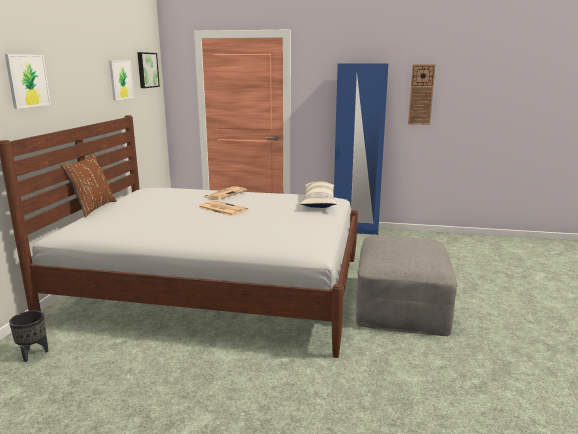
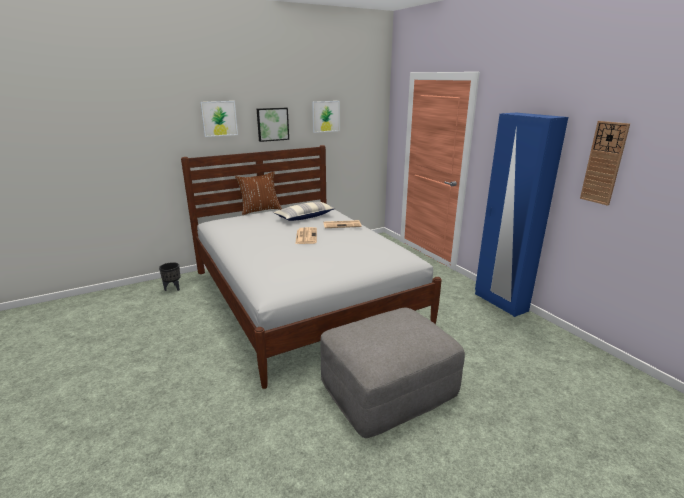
camera: 50 degrees right, 5 degrees up
(147, 70) = (364, 107): picture -> picture (272, 124)
(318, 202) = (383, 256): pillow -> pillow (305, 217)

